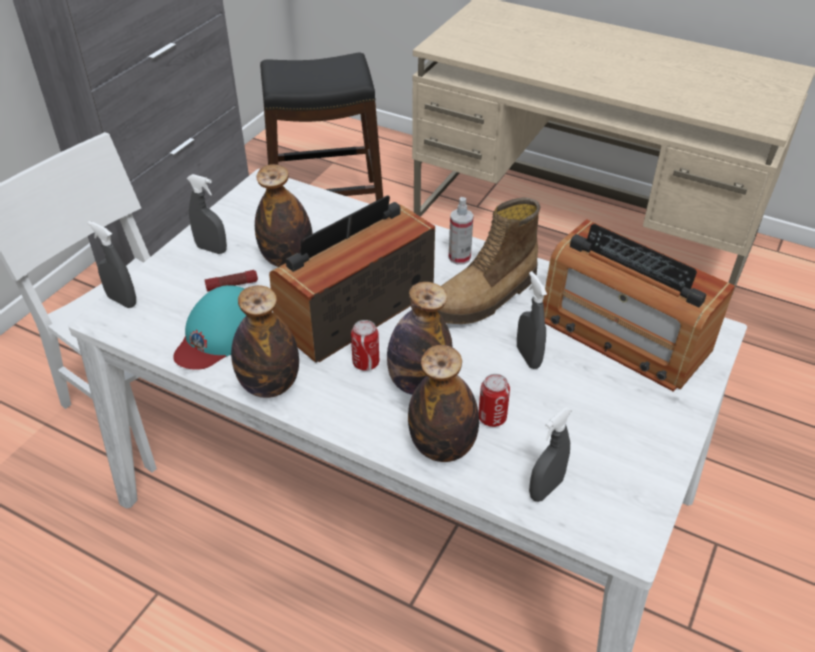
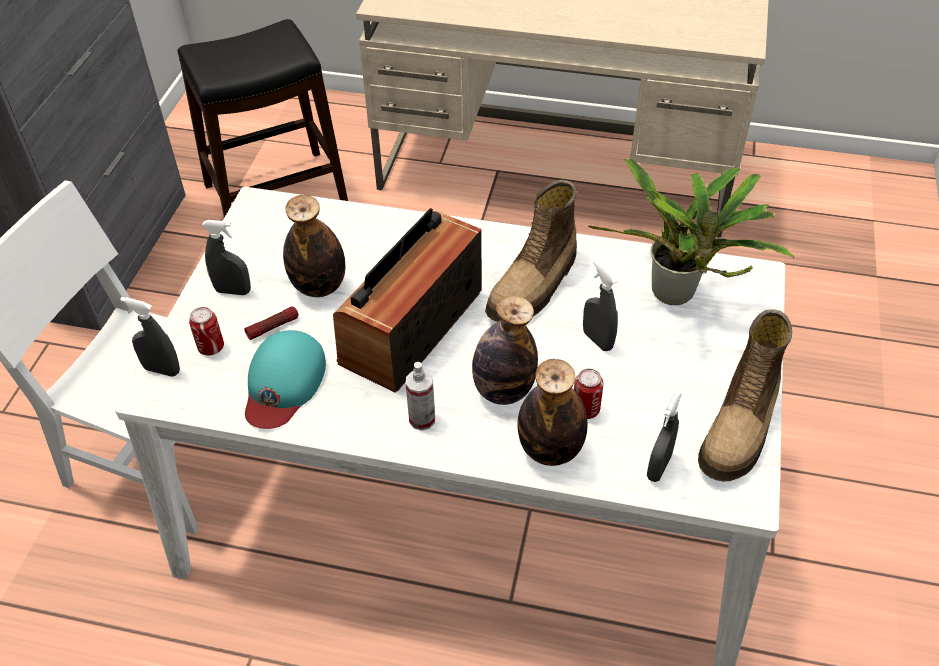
camera: 15 degrees left, 5 degrees up
(270, 385) = (358, 426): bottle -> none
(366, 363) = (444, 381): can -> can (211, 347)
(459, 257) = (493, 248): spray bottle -> spray bottle (422, 419)
(623, 334) = (677, 297): radio -> potted plant
(646, 471) = (740, 428): none -> boot

